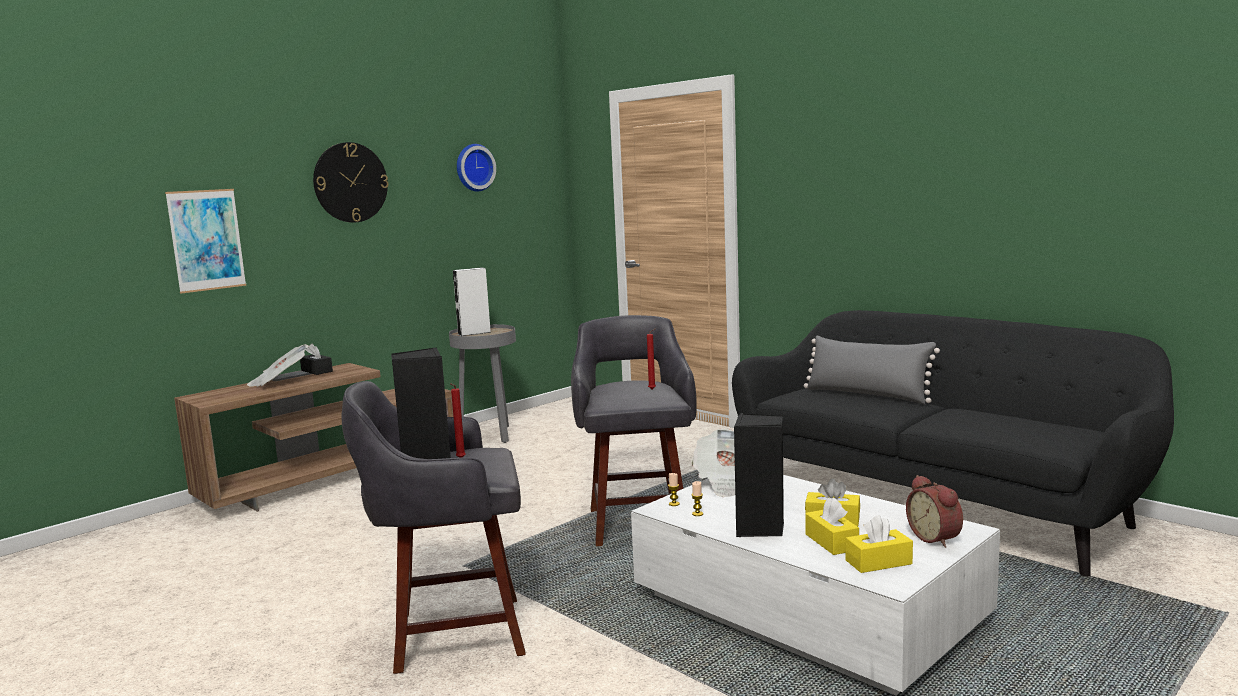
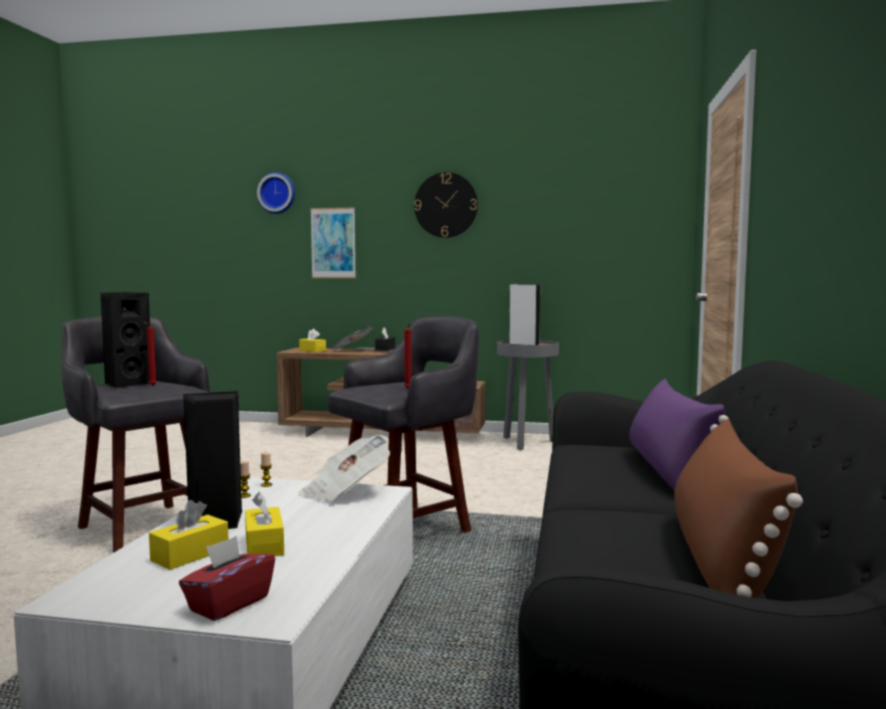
camera: 55 degrees right, 5 degrees down
(473, 167) = (571, 194): wall clock -> wall clock (277, 193)
(867, 395) = (668, 471): grey pillow -> purple pillow
(878, 562) = (133, 584): yellow tissue box -> yellow tissue box (312, 350)
(936, 538) = (228, 604): alarm clock -> red tissue box
(1016, 417) = (721, 557): none -> brown pillow

